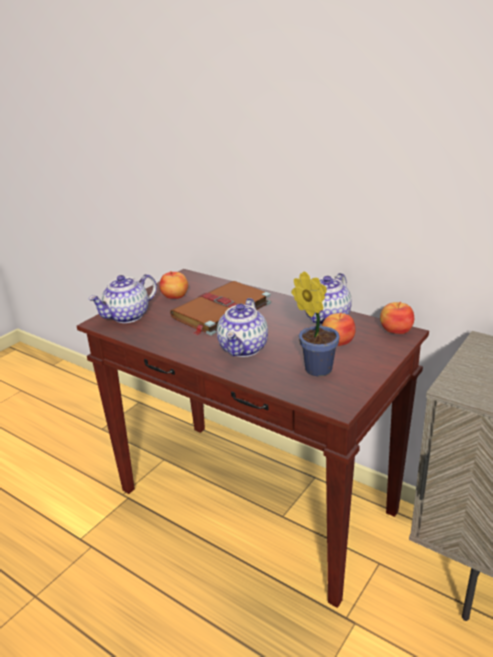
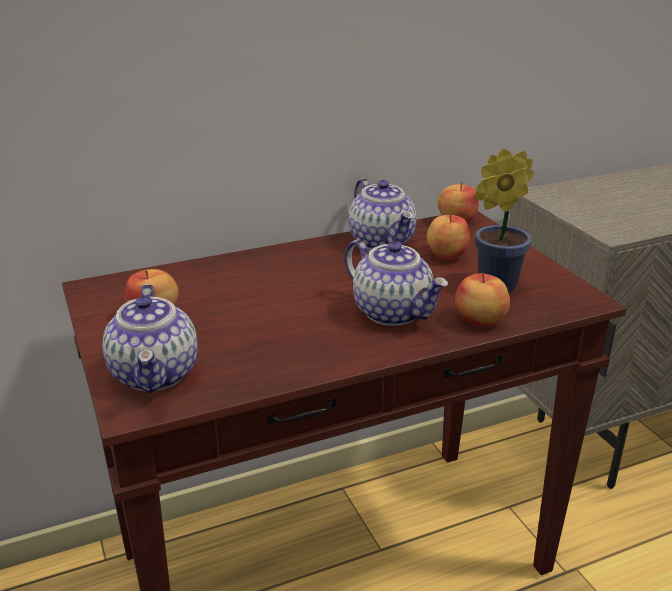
camera: 60 degrees left, 0 degrees up
(220, 311) = (261, 296): brown book -> none
(264, 376) = (480, 321): none -> apple

